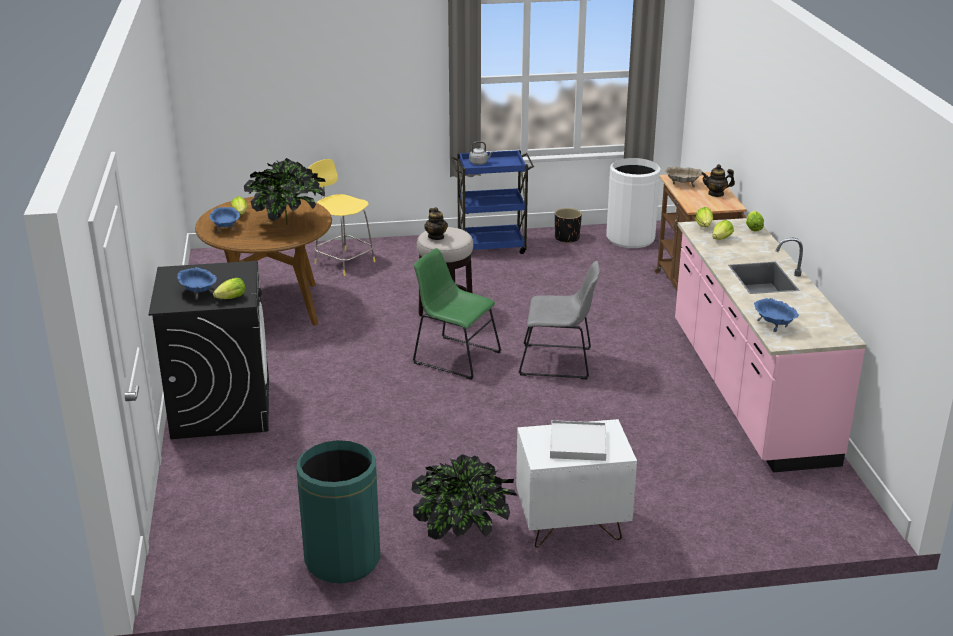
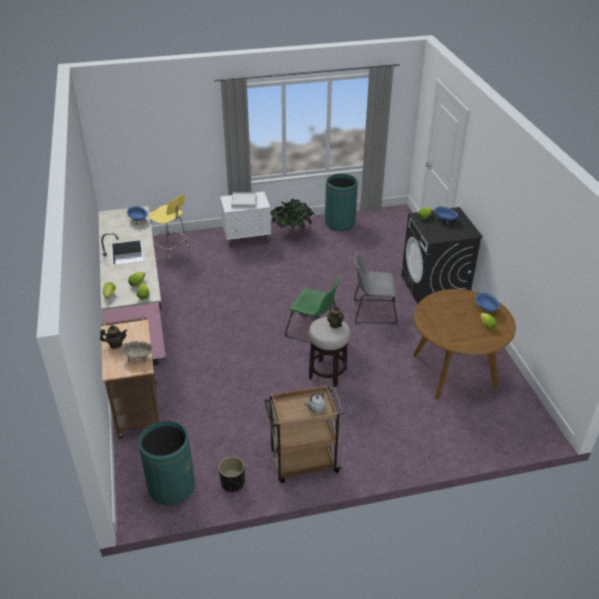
camera: 175 degrees right, 10 degrees up
(289, 224) = (443, 315): potted plant -> none
(343, 262) = (427, 431): yellow stool -> yellow stool (170, 248)
(491, 247) = (303, 463): blue cart -> brown cart
(559, 362) = (247, 330): grey chair -> grey chair (372, 311)
(630, 238) = (171, 487): white trash can -> green trash can

